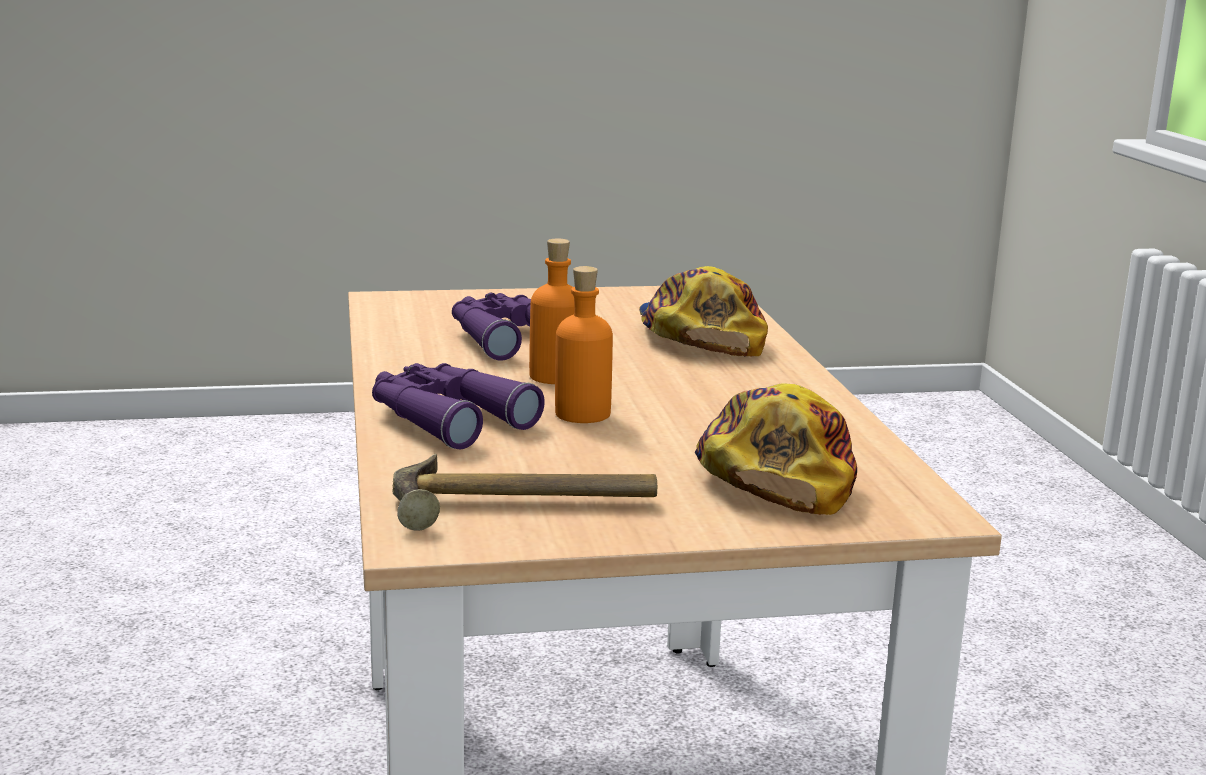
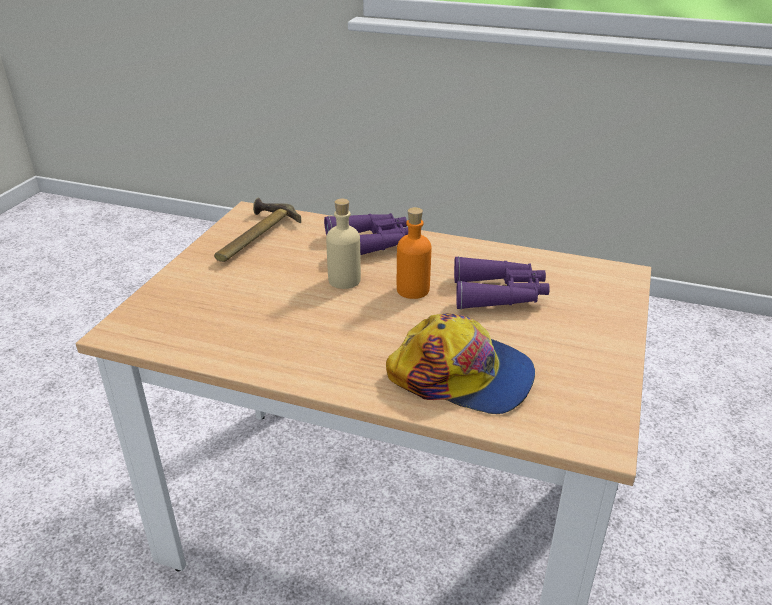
camera: 120 degrees right, 15 degrees up
(582, 414) = (344, 280): orange bottle -> beige bottle
(776, 473) = (211, 307): cap -> none

